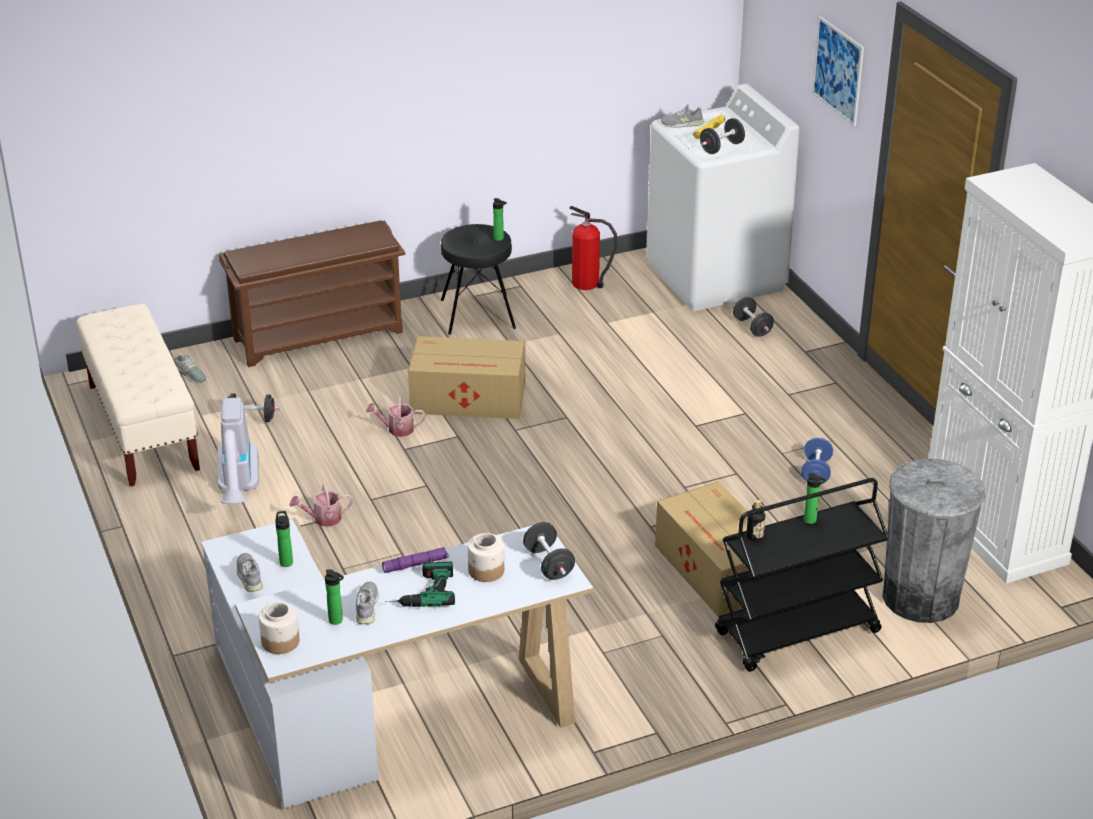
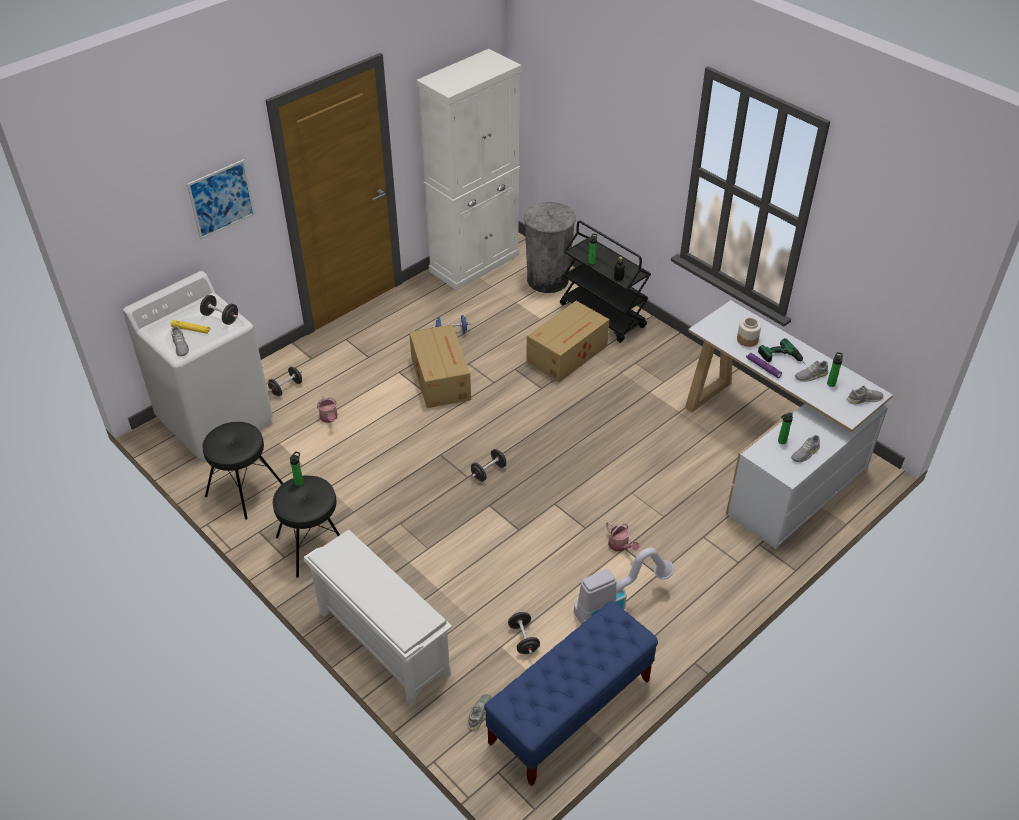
camera: 110 degrees left, 10 degrees up
(143, 427) = (570, 712): beige bench -> blue bench
(281, 641) = (864, 399): jar -> grey shoe
(319, 335) = (381, 642): brown shoe rack -> white shoe rack
(397, 429) = (496, 542): watering can -> watering can (329, 418)
(470, 398) = (438, 513): cardboard box -> cardboard box (441, 377)
(548, 564) = (724, 319): black dumbbell -> black dumbbell (488, 472)
(588, 283) = (244, 490): fire extinguisher -> black stool

